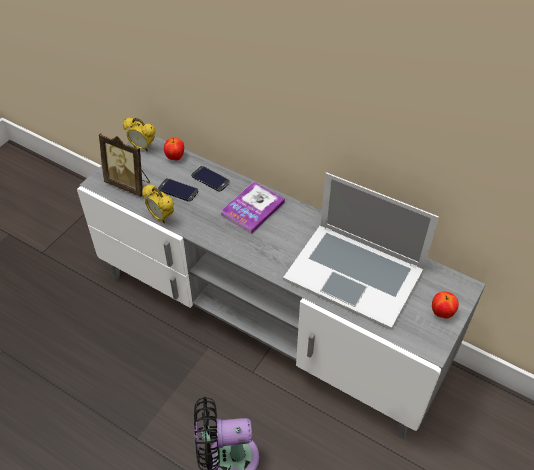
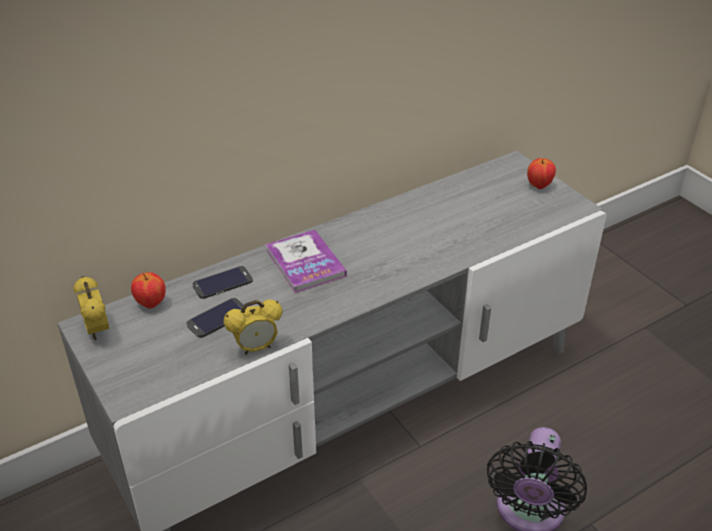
camera: 65 degrees left, 10 degrees down
(129, 184) = (163, 364): picture frame -> none
(142, 147) = (97, 330): alarm clock -> alarm clock turned 105 degrees clockwise
(354, 273) = (457, 220): laptop -> none

